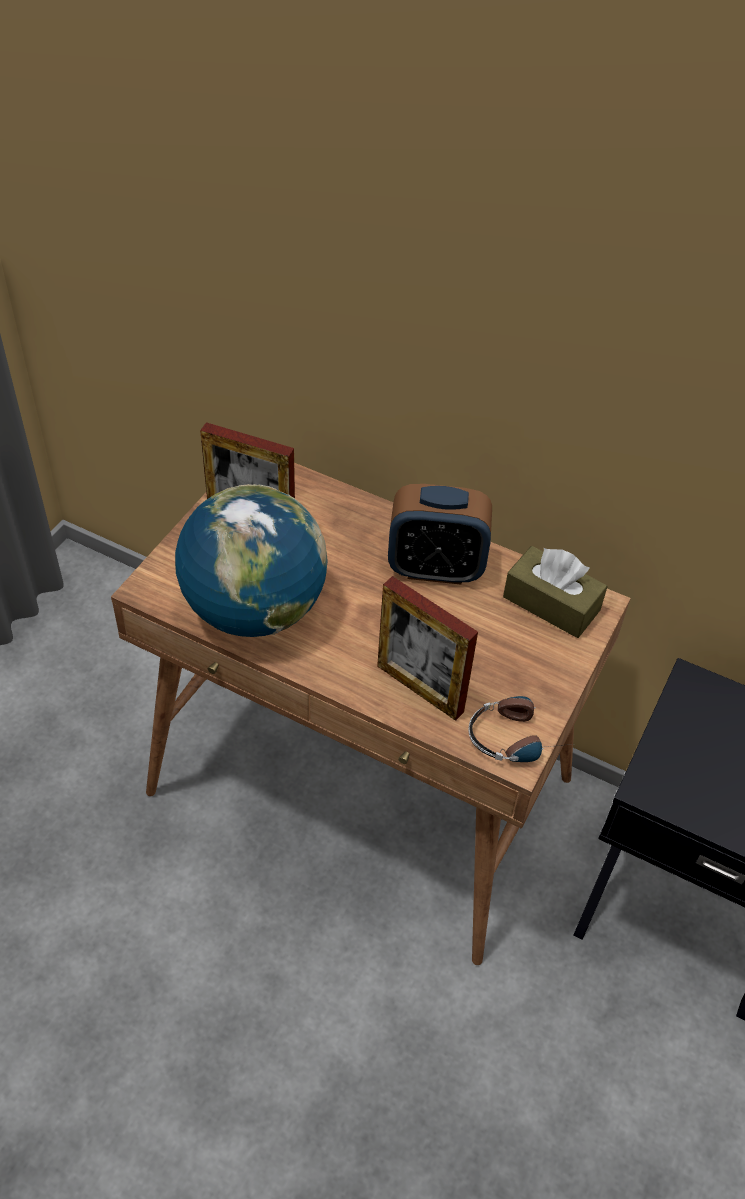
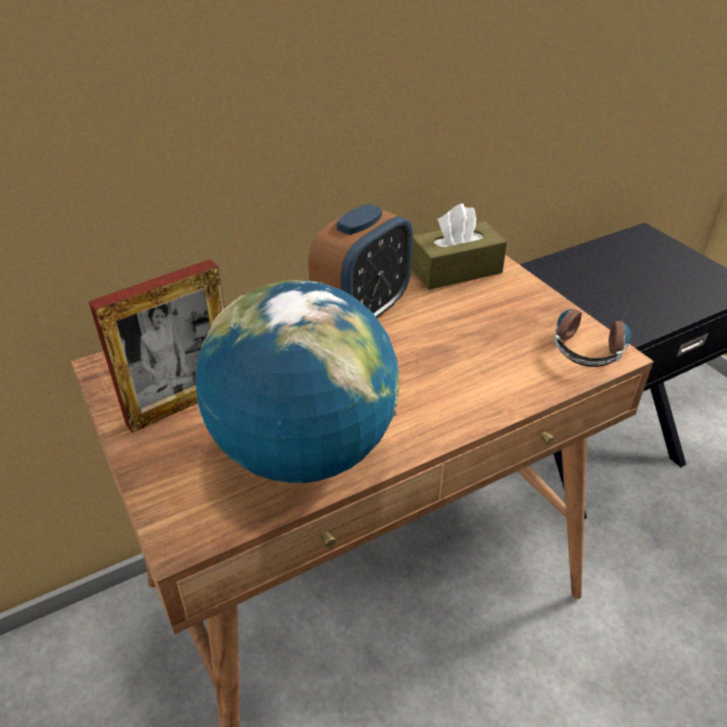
camera: 55 degrees left, 10 degrees down
(420, 688) = (498, 377): picture frame -> none

